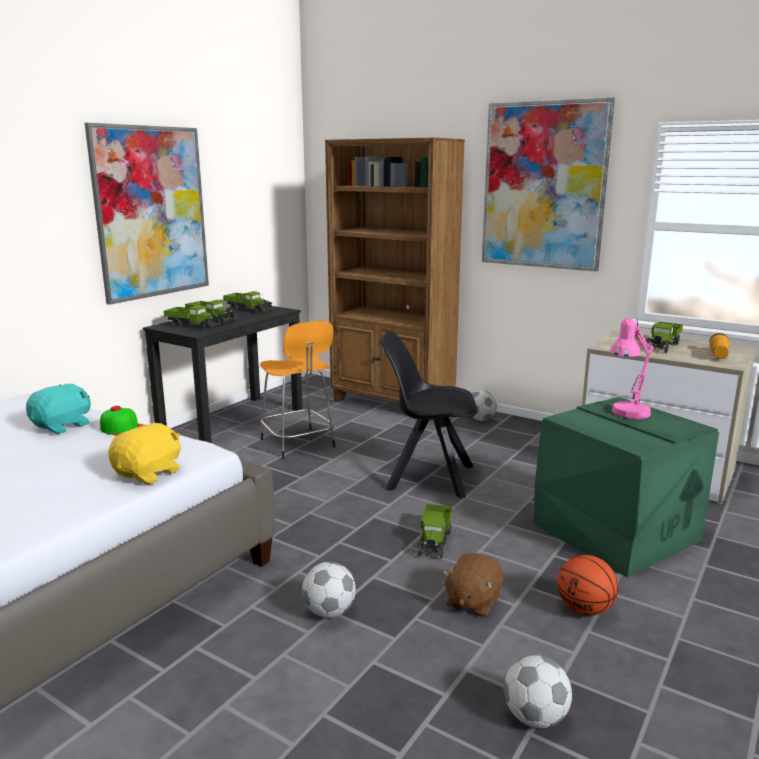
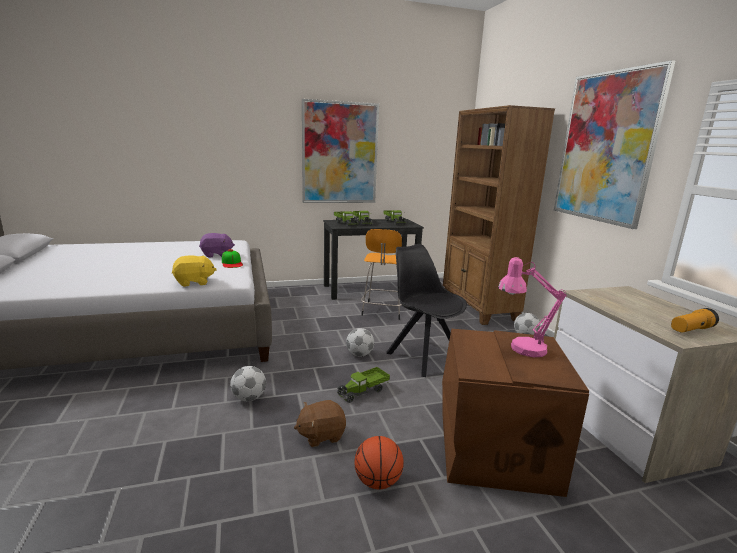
camera: 40 degrees right, 0 degrees up
(63, 426) = (216, 255): turquoise plush toy -> purple plush toy
(535, 718) = (236, 516): football -> football (359, 354)
(616, 533) = (495, 451): green storage box -> brown storage box
(662, 345) = (647, 307): toy truck -> none

